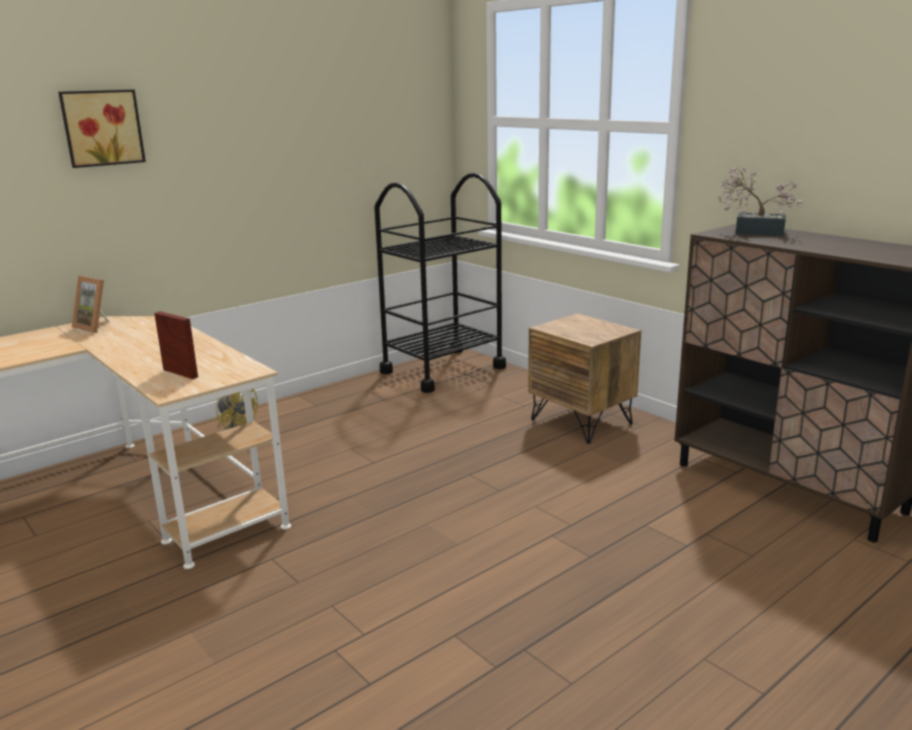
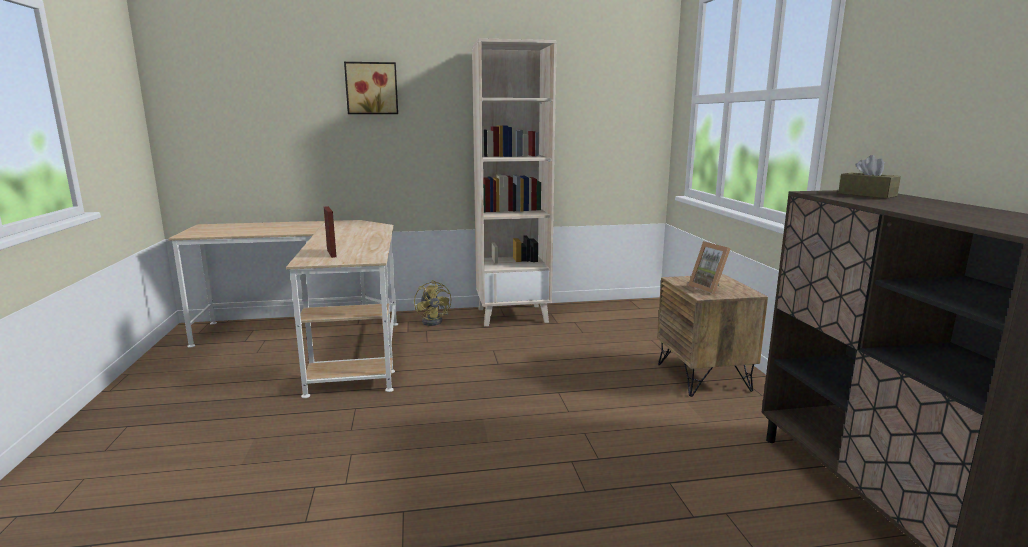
camera: 30 degrees right, 5 degrees down
(96, 326) = (342, 224): picture frame -> picture frame (710, 288)
(325, 402) = (513, 315): none -> beige bookcase
(442, 370) = (625, 311): black cart -> none
(753, 232) = (867, 195): potted plant -> brown tissue box

